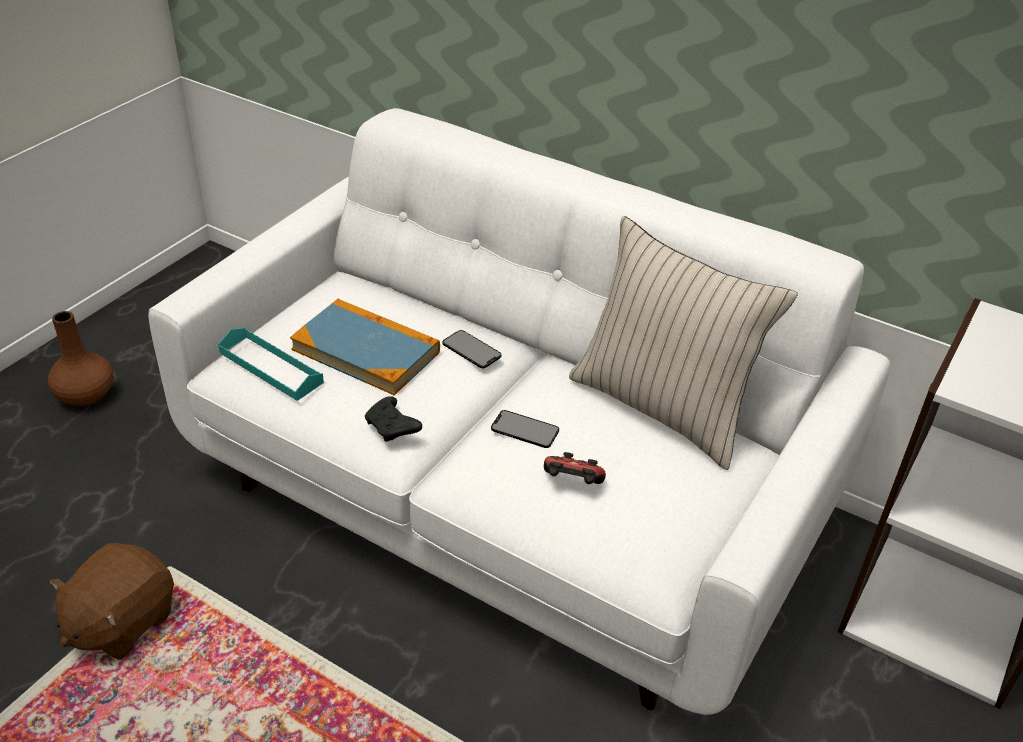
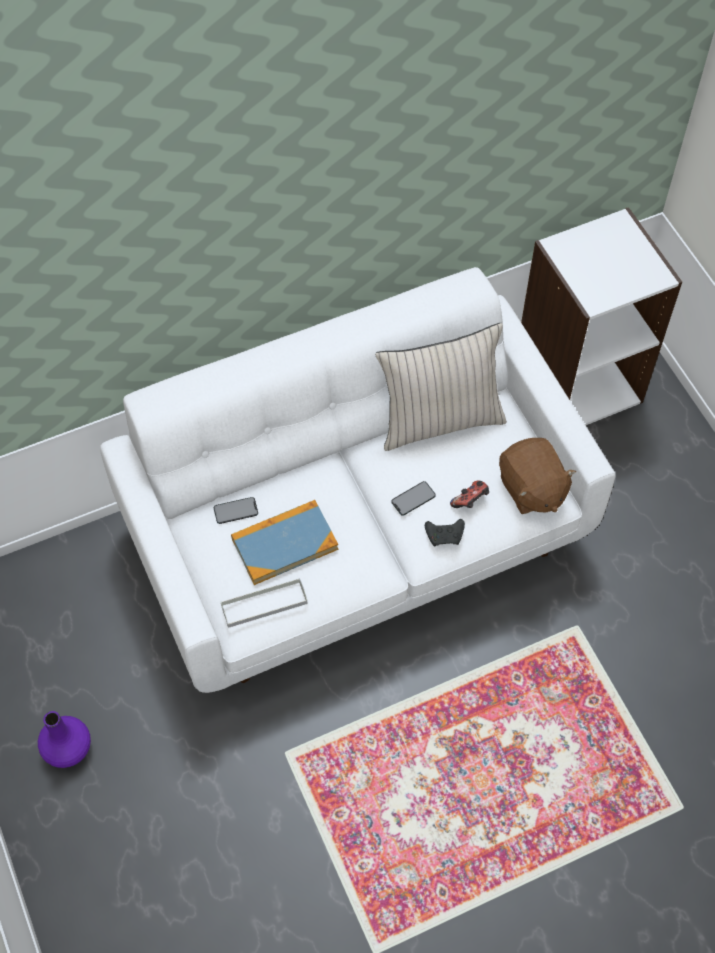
camera: 55 degrees left, 20 degrees up
(86, 394) = (67, 747): brown vase -> purple vase
(121, 622) = (313, 796): brown plush toy -> brown plush toy (531, 489)
(271, 367) = (264, 604): turquoise tray -> grey tray
(392, 427) = (366, 564): black game controller -> black game controller (445, 535)
(471, 349) = (324, 486): phone -> phone (235, 510)

